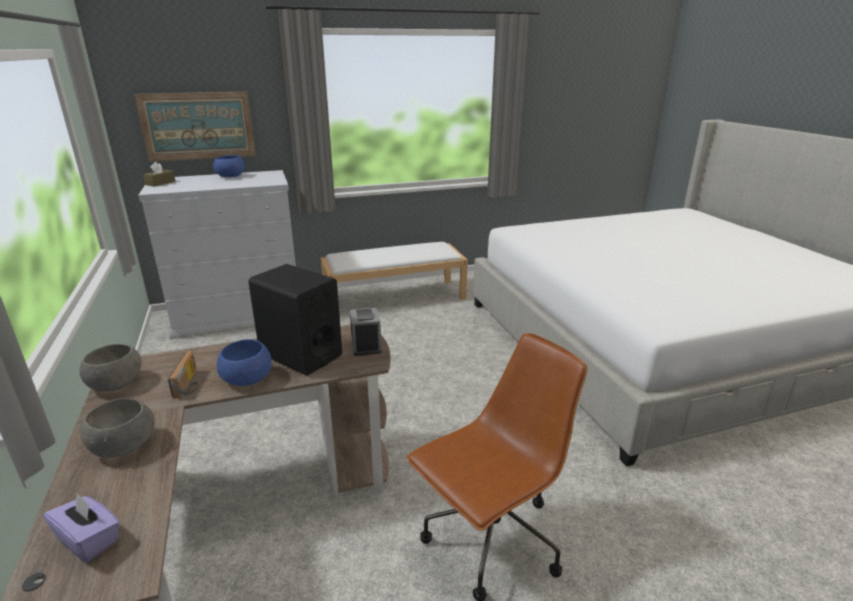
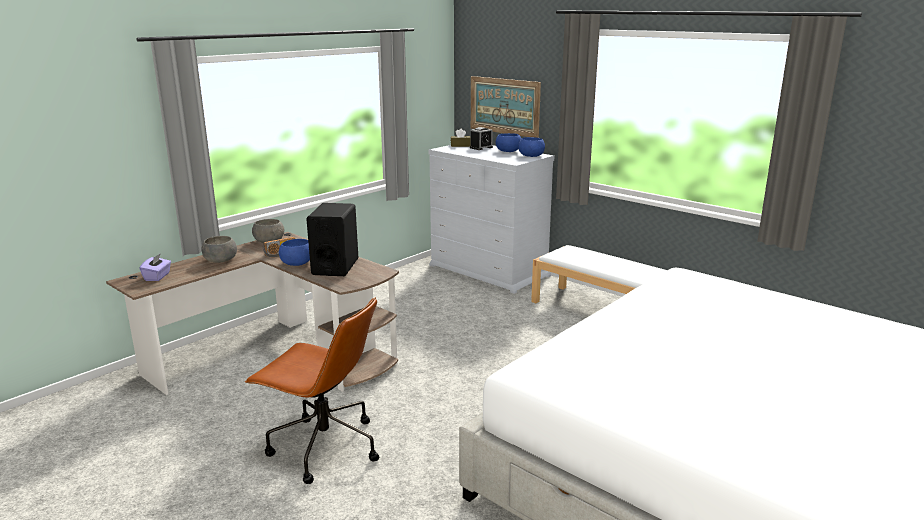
camera: 60 degrees right, 5 degrees down
(266, 174) = (531, 155): none -> blue bowl
(366, 345) = (365, 279): alarm clock -> alarm clock (481, 147)

